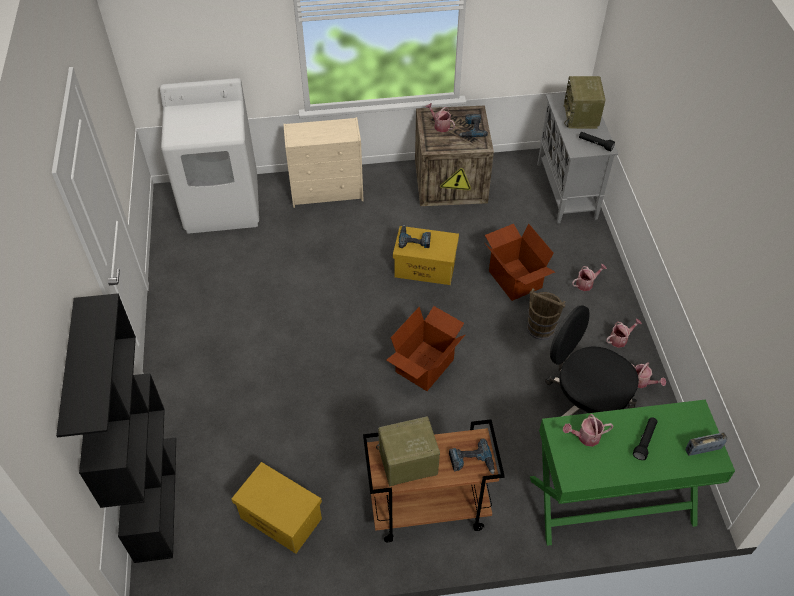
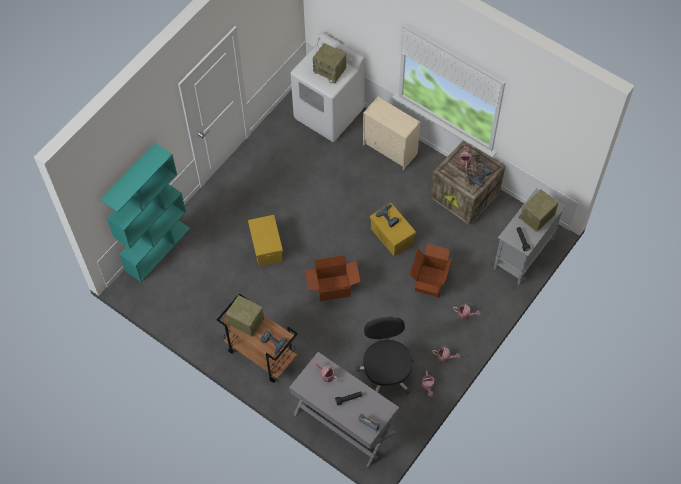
camera: 45 degrees right, 10 degrees up
(155, 497) = (157, 249): black bookcase -> turquoise bookcase
(210, 118) = (330, 70): none -> radio
(280, 518) = (197, 303): yellow storage box -> yellow storage box (266, 246)
(541, 329) = (411, 318): brown bucket -> none
(612, 501) = (343, 423): green desk -> grey desk

